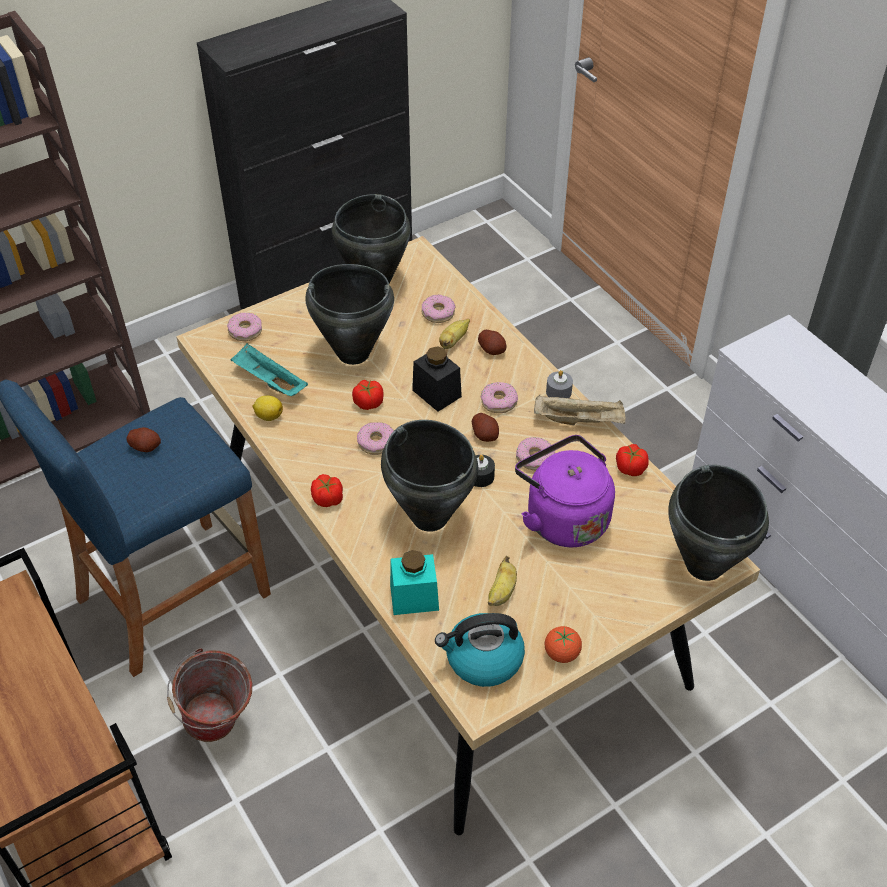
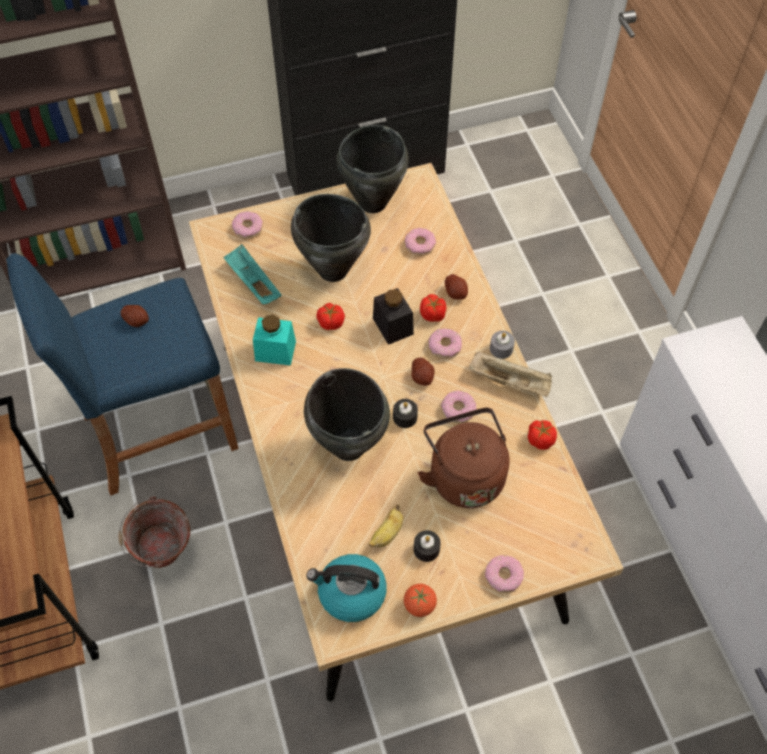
camera: 15 degrees right, 10 degrees up
(268, 416) = (242, 316): lemon -> none
(328, 499) = (268, 409): tomato -> tomato (432, 314)
(376, 442) = (325, 363): donut -> donut (503, 576)
(414, 597) = (311, 520): turquoise jar -> turquoise jar (275, 351)
(453, 341) = (424, 277): banana -> none
(549, 597) = (426, 549): none -> black candle
(563, 517) = (464, 474): purple kettle -> brown kettle
(705, 564) = (574, 551): black cooking pot -> none

